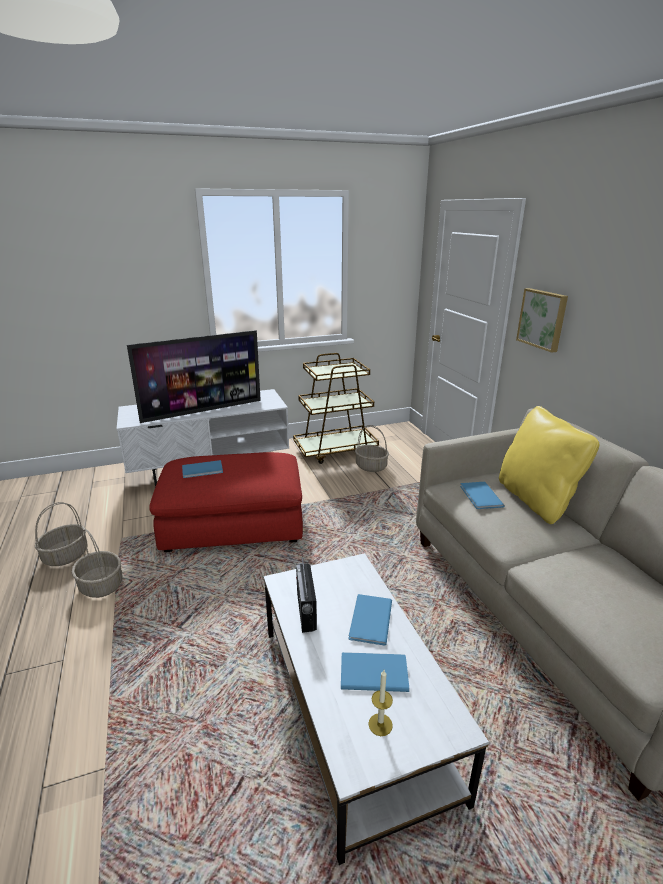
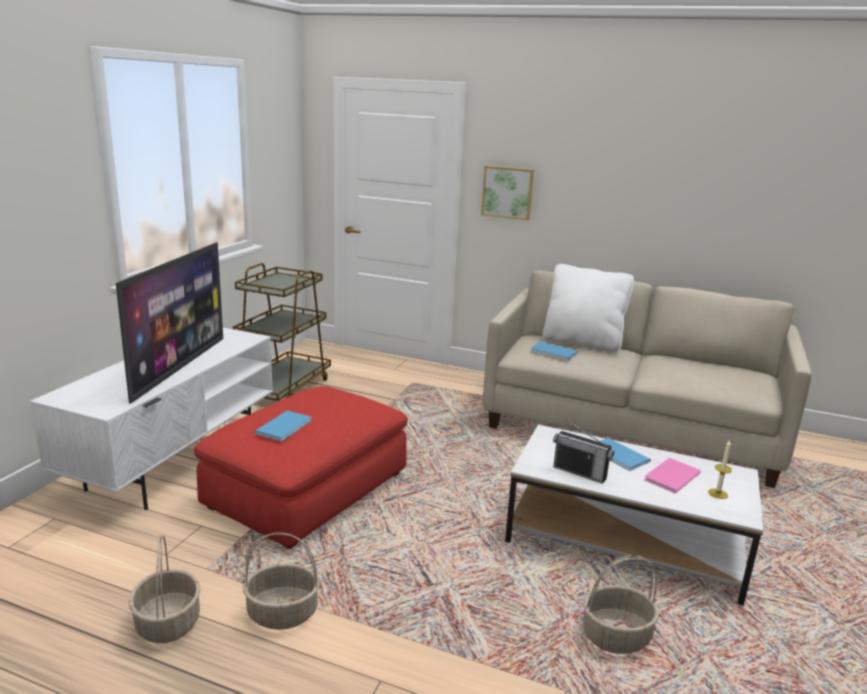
camera: 50 degrees left, 5 degrees down
(371, 467) = (346, 389): basket -> basket (616, 636)
(372, 671) = (669, 476): blue book -> pink book
(535, 500) = (582, 343): yellow pillow -> white pillow

